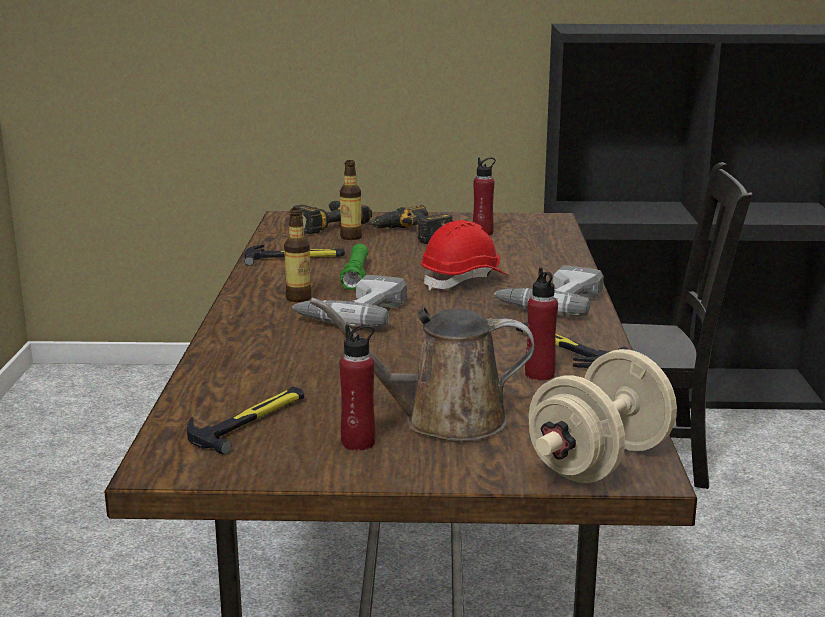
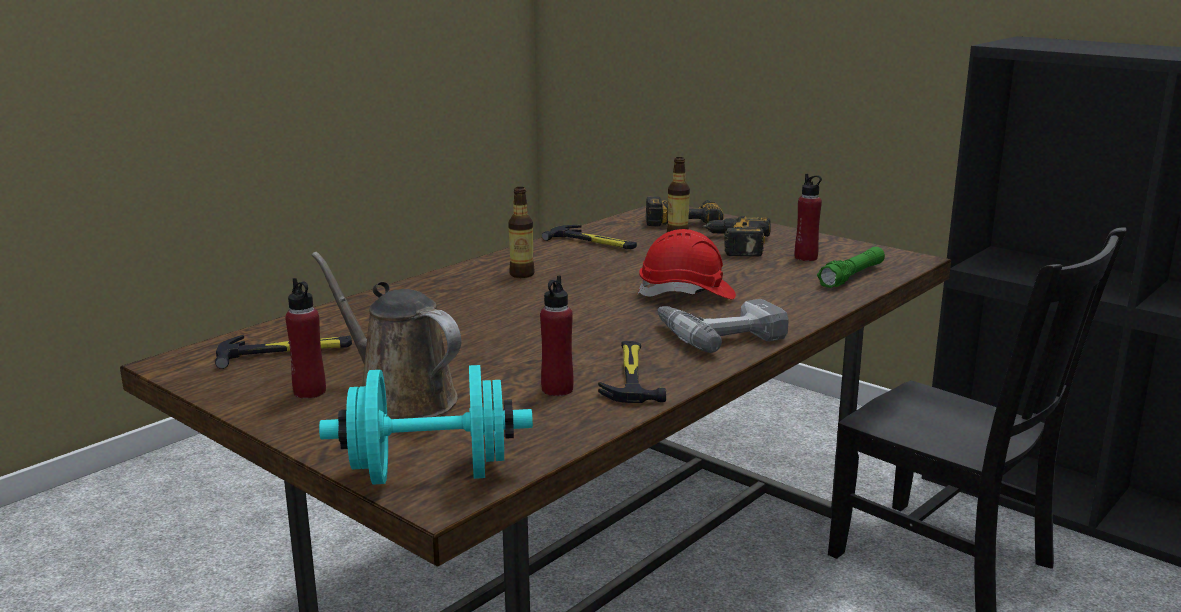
camera: 40 degrees right, 0 degrees up
(353, 313) = (533, 296): power drill -> none
(356, 275) = (606, 267): green flashlight -> green flashlight (852, 276)
(599, 461) = (430, 474): beige dumbbell -> turquoise dumbbell

